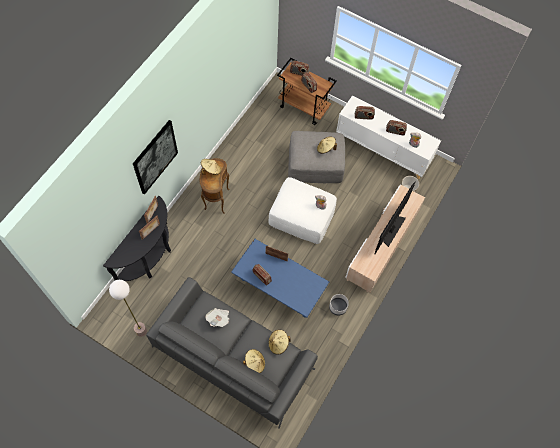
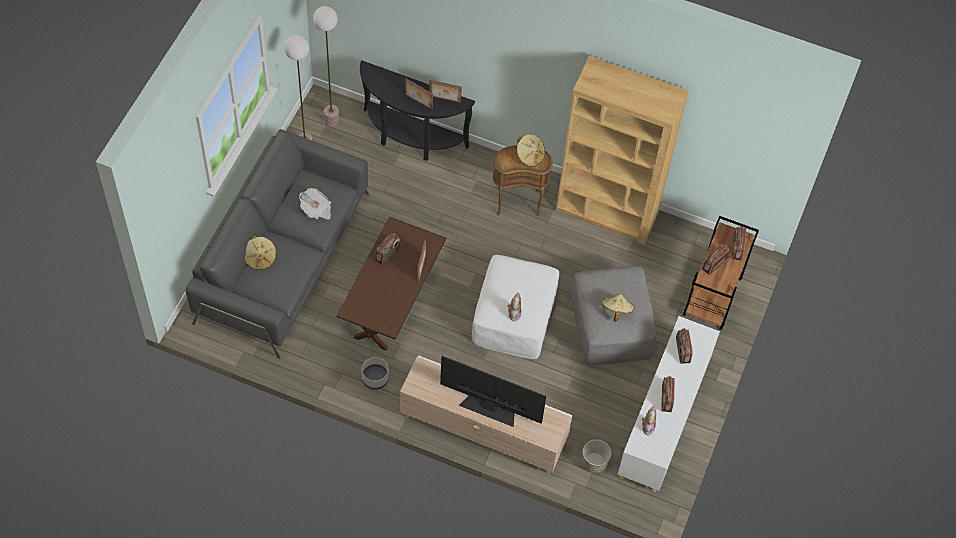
camera: 80 degrees right, 5 degrees down
(120, 309) = (331, 120): none -> floor lamp
(155, 157) = (496, 56): picture -> none
(233, 150) = (607, 212): none -> brown bookcase
(278, 344) = (290, 283): beige hat -> none
(279, 288) = (392, 300): blue coffee table -> brown coffee table

